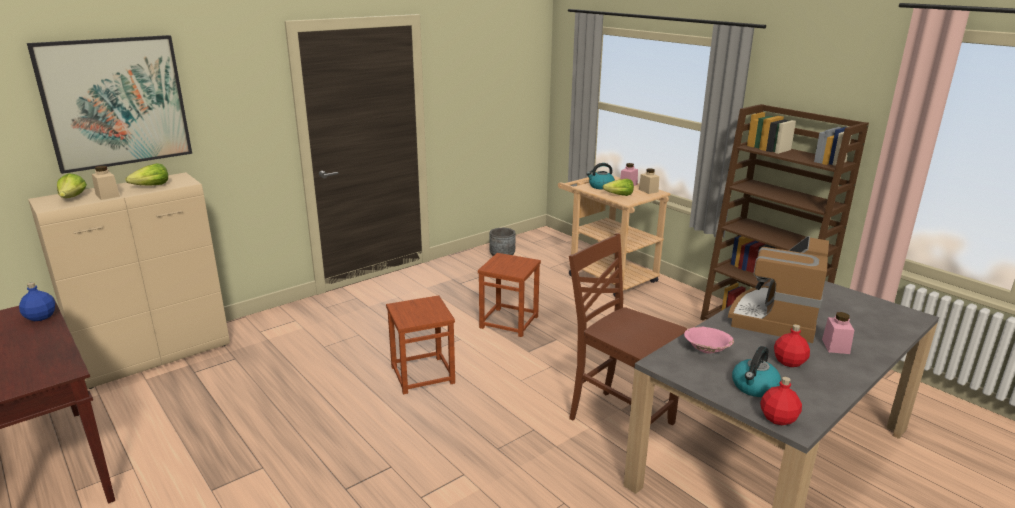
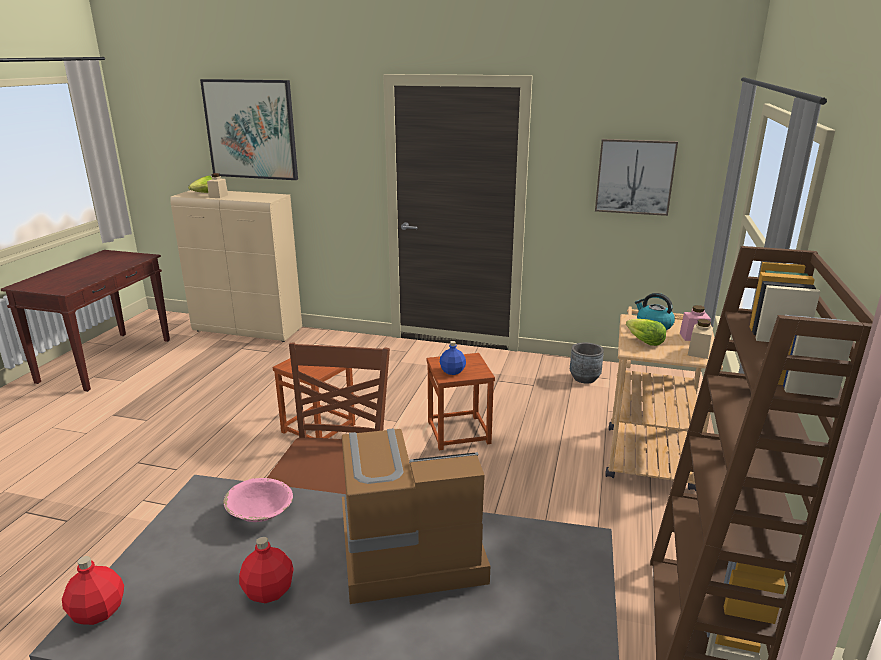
camera: 55 degrees right, 0 degrees up
(40, 317) = (130, 261): blue bottle -> blue bottle (452, 371)
(151, 186) = (248, 197): lettuce -> none
(495, 89) = (635, 176): none -> picture
(754, 387) = (176, 574): kettle -> none
(835, 346) = (356, 631): pink jar -> none

